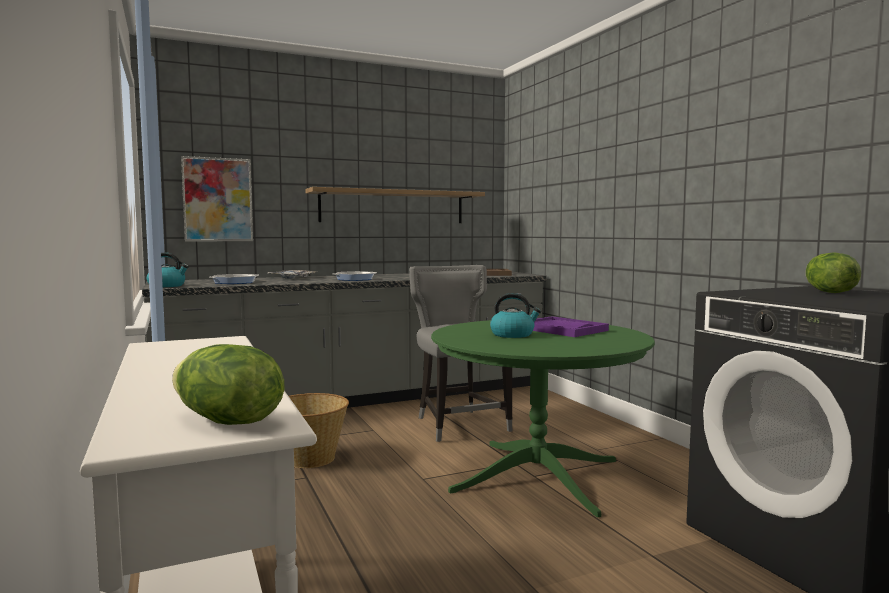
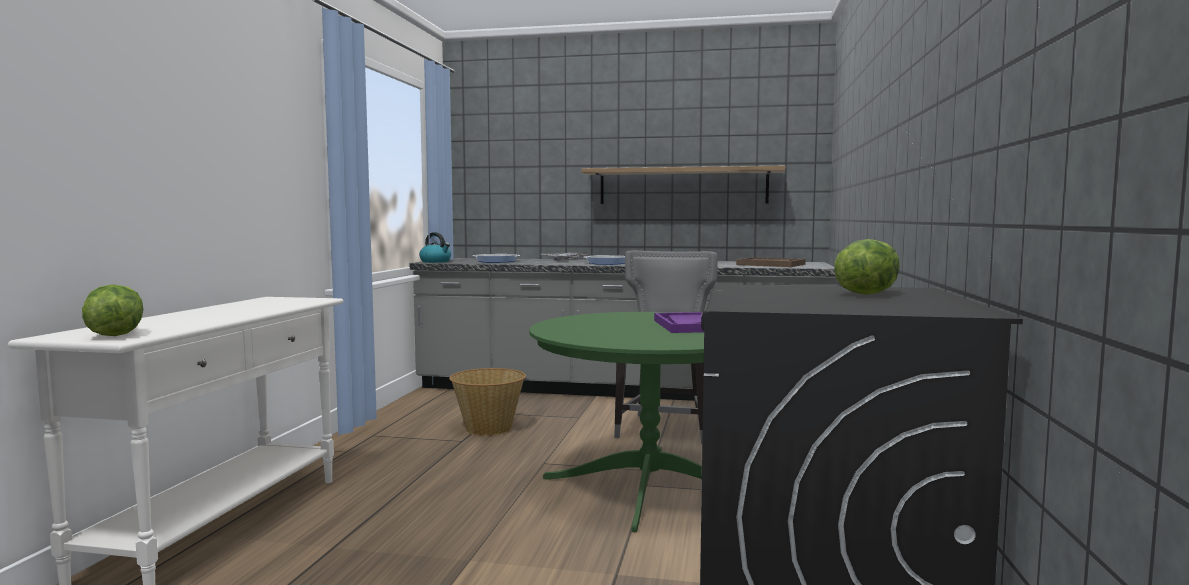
camera: 35 degrees right, 0 degrees up
(217, 200) = (508, 184): picture -> none
(513, 335) = (622, 325): kettle -> none

